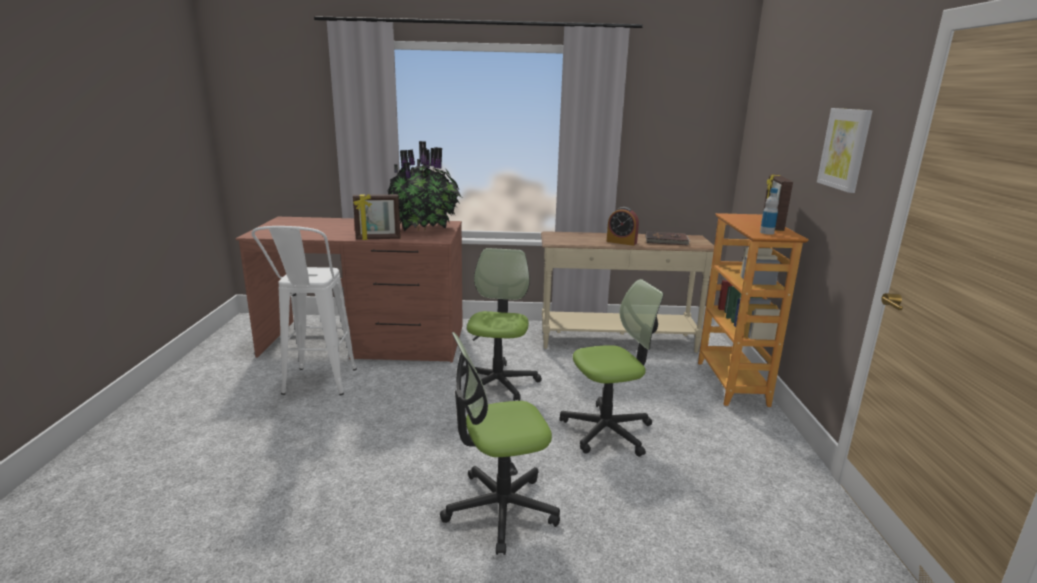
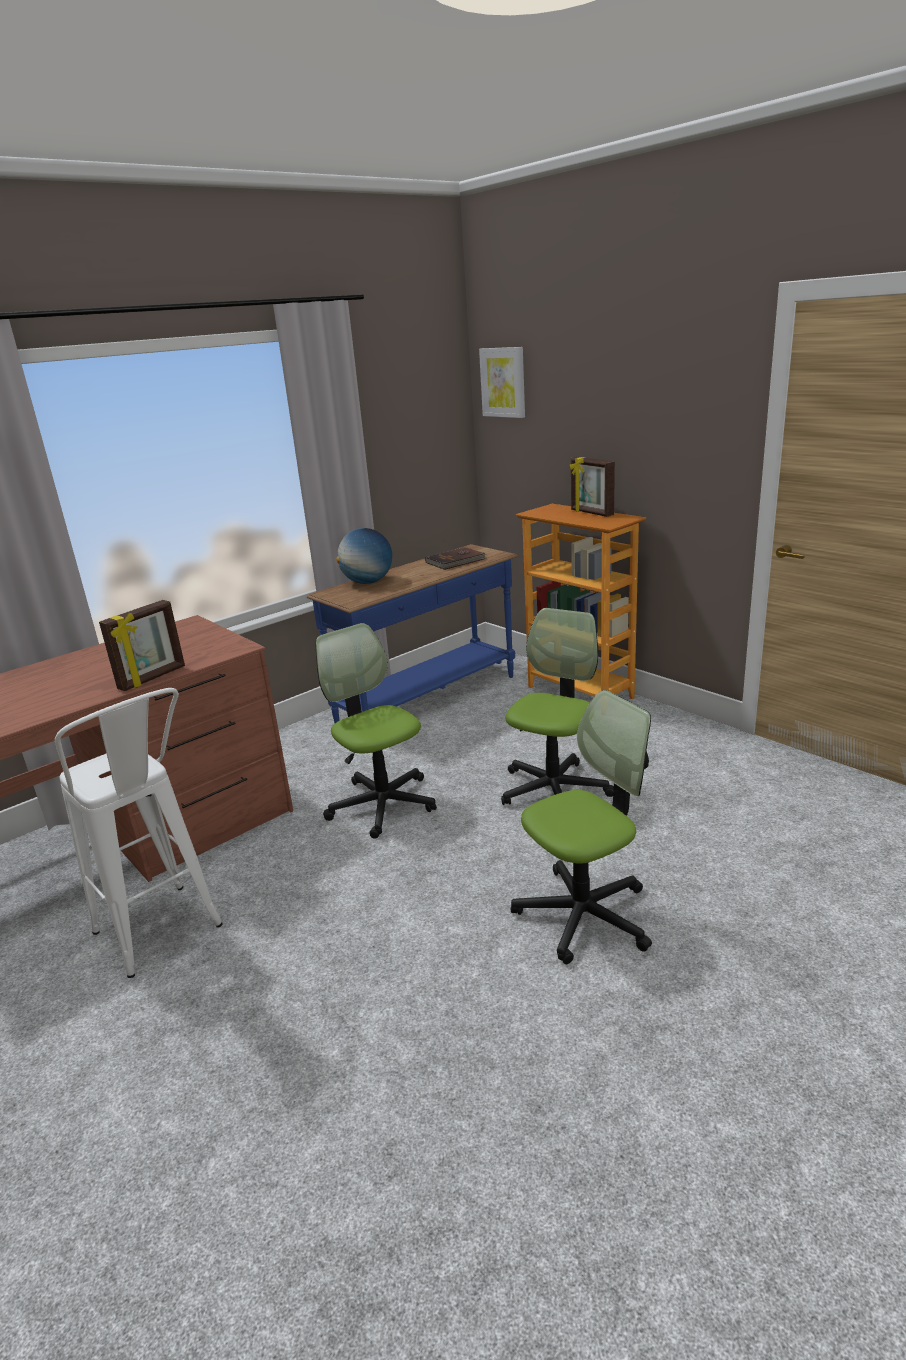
camera: 40 degrees left, 5 degrees up
(426, 228) = (180, 640): potted plant -> none
(500, 509) = (584, 915): office chair -> office chair turned 150 degrees counterclockwise
(586, 235) = (368, 582): none -> globe
(617, 341) = (429, 700): beige console table -> blue console table
(621, 242) = (420, 577): alarm clock -> none
(767, 232) = (606, 521): bottle -> none
(845, 149) = (672, 419): picture -> picture (503, 382)

